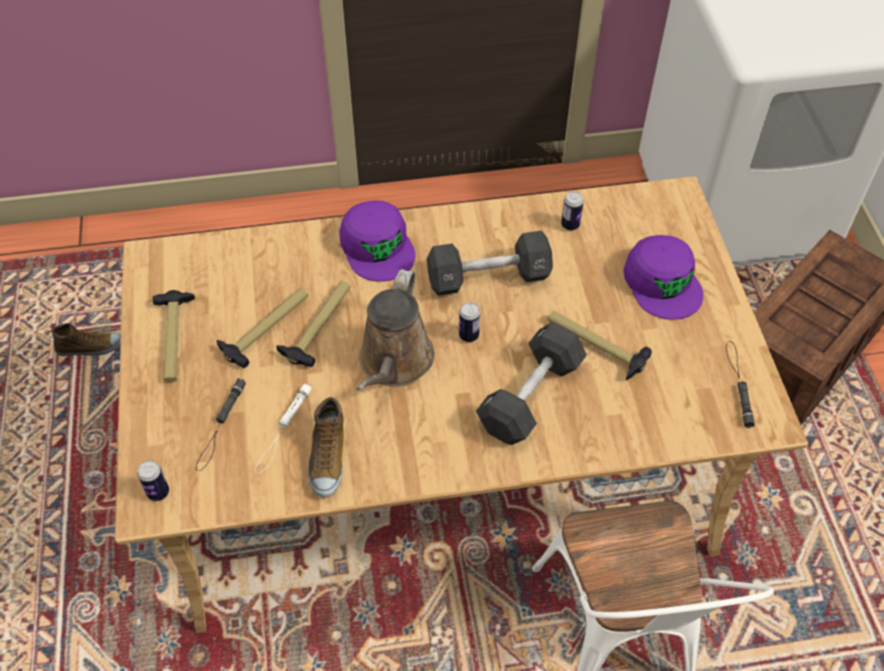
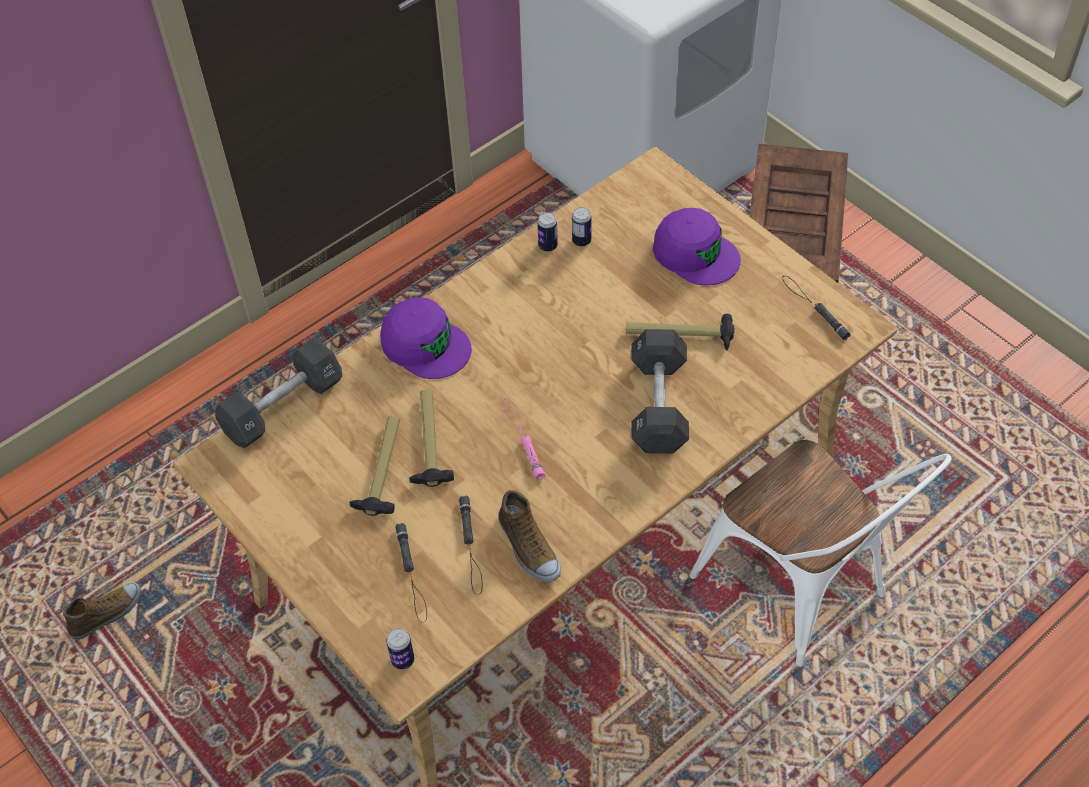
camera: 30 degrees left, 0 degrees up
(174, 339) = (303, 524): hammer -> none
(283, 430) = (471, 547): white flashlight -> black flashlight
(394, 363) = (522, 438): brown watering can -> pink flashlight
(469, 335) = (568, 381): can -> can (548, 246)
(488, 277) = (546, 322): black dumbbell -> black dumbbell (283, 407)

